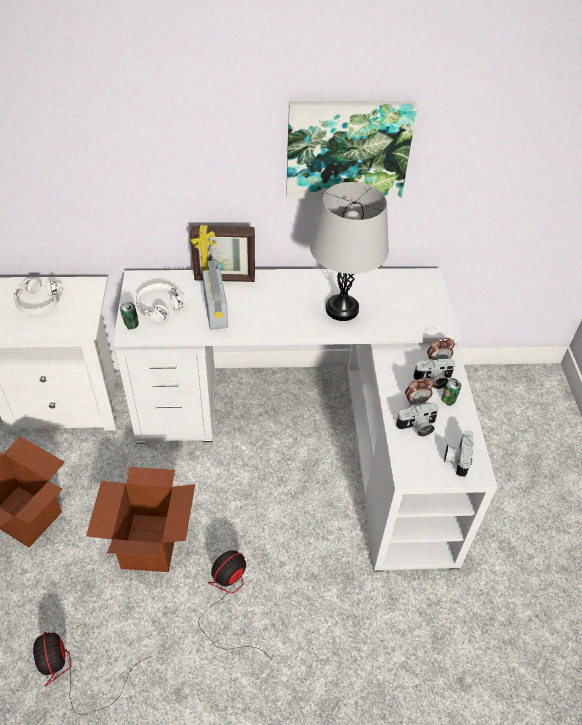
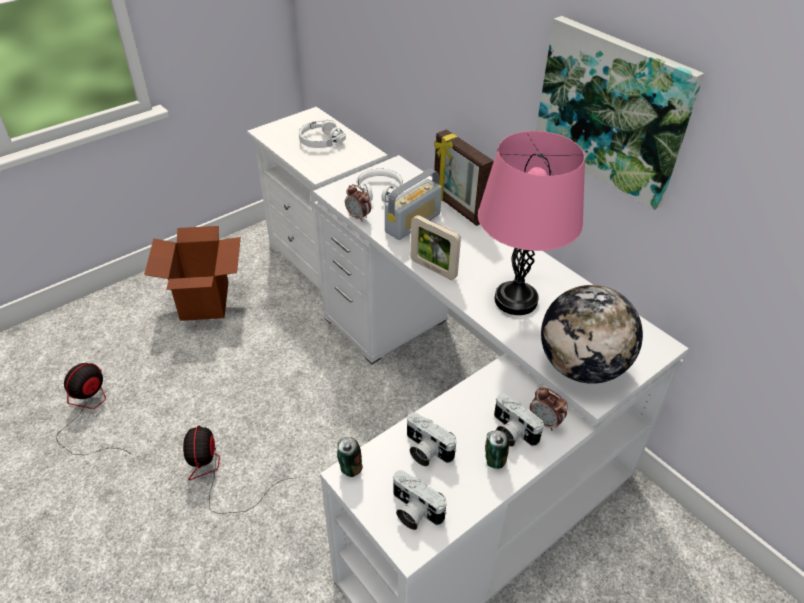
camera: 55 degrees right, 5 degrees down
(131, 325) = (340, 189): can -> can (349, 468)
(150, 542) = (236, 386): cardboard box -> none
(228, 599) = (219, 475): fan -> fan turned 105 degrees counterclockwise
(275, 328) = (433, 269): none -> picture frame
(342, 309) = (516, 300): grey table lamp -> pink table lamp
(416, 401) = (463, 431): alarm clock -> alarm clock (358, 217)
(420, 317) = (581, 366): none -> globe
(456, 458) = (413, 511): camera -> camera turned 120 degrees counterclockwise

